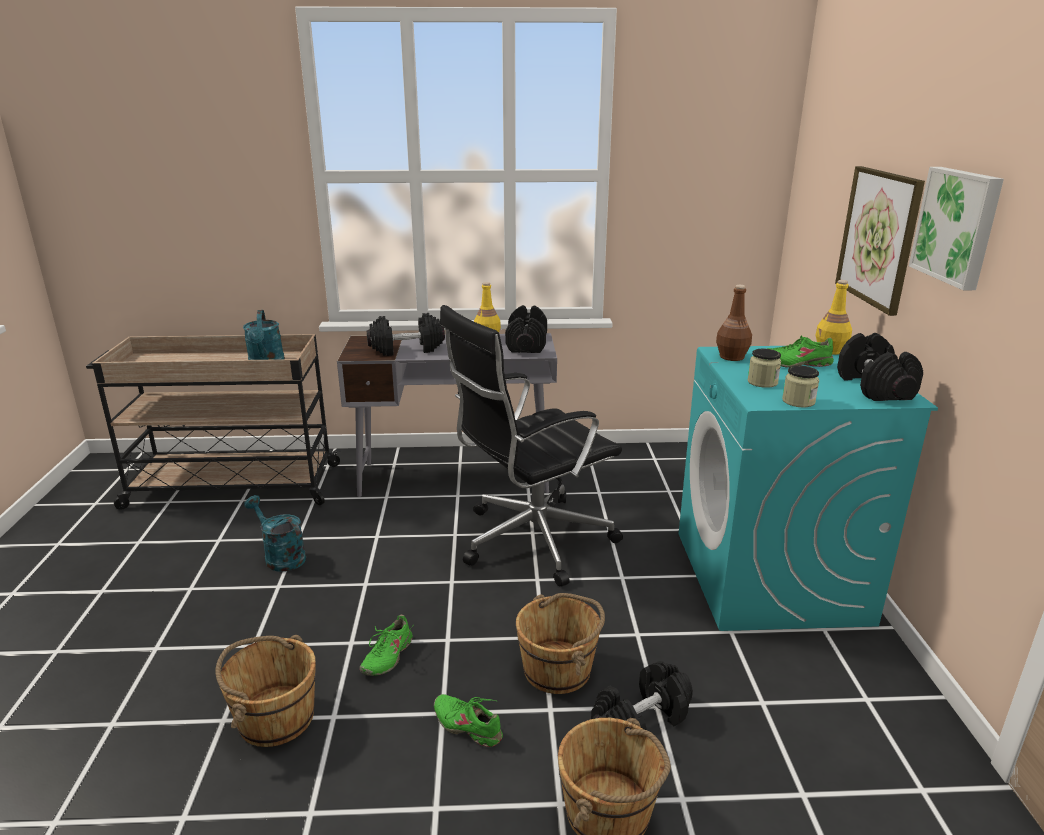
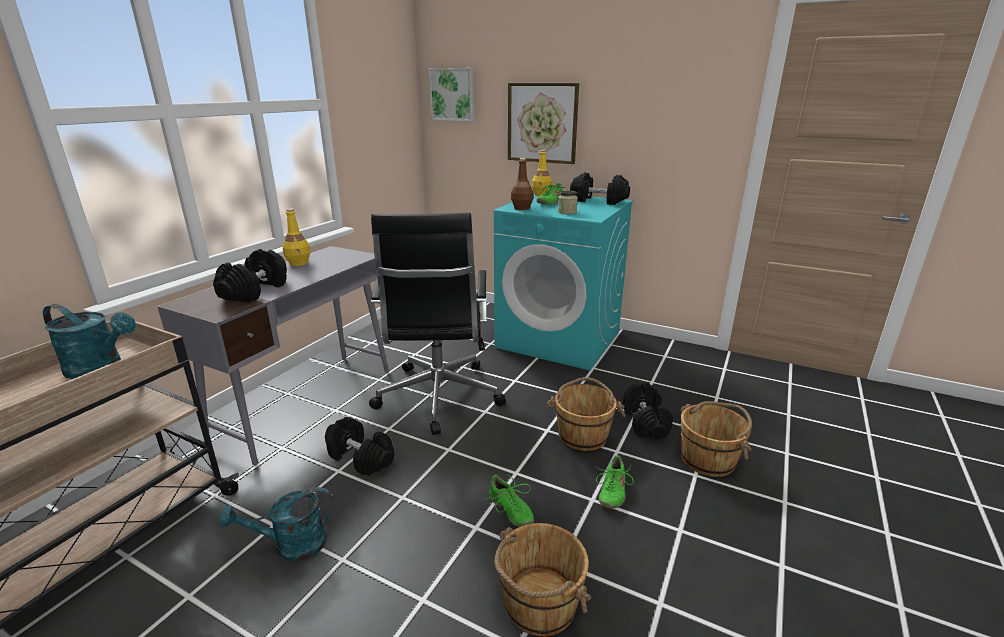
camera: 60 degrees left, 0 degrees up
(468, 725) = (612, 491): green shoe -> green shoe turned 45 degrees counterclockwise
(526, 344) = (338, 256): black dumbbell -> black dumbbell (360, 458)
(798, 401) = (601, 213): jar -> none
(958, 226) = (617, 103): picture -> picture (453, 94)

